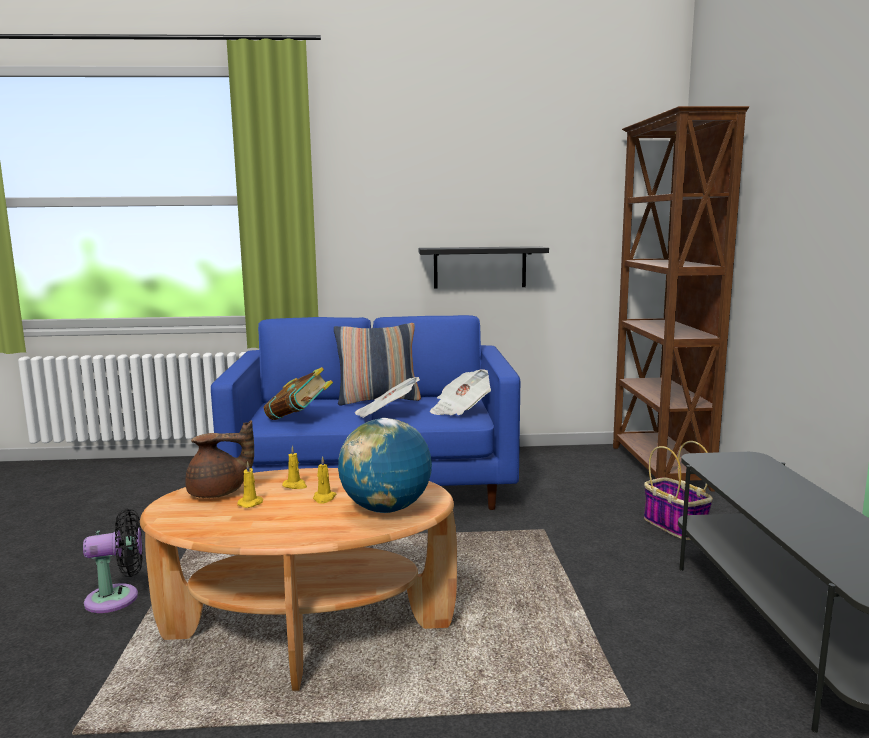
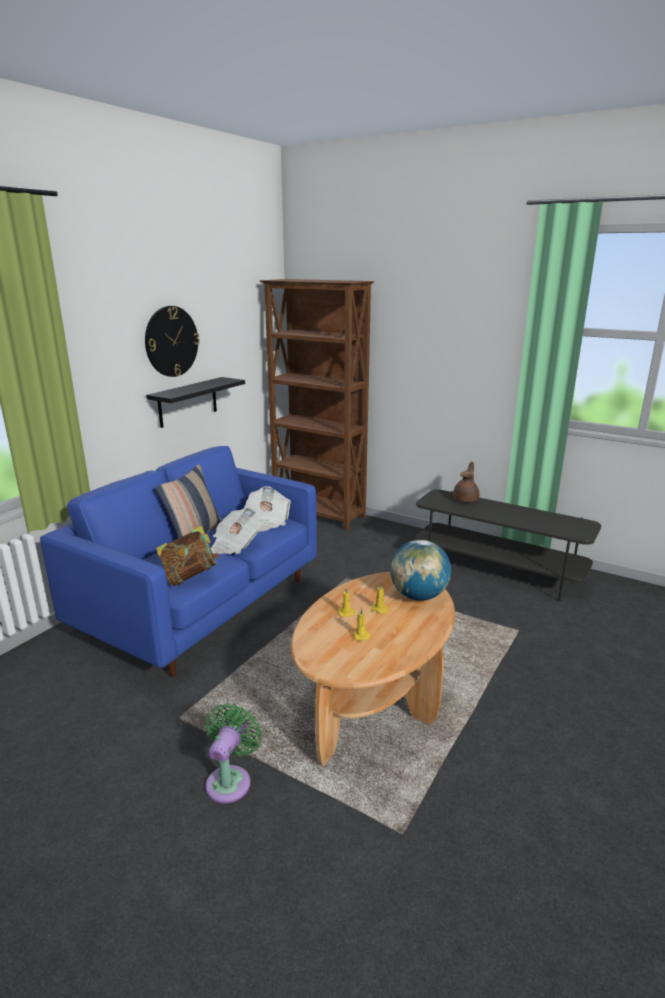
camera: 55 degrees left, 10 degrees up
(118, 598) = (230, 780): black fan -> green fan
(218, 493) = (326, 643): brown teapot -> brown teapot (466, 499)
(463, 194) = (171, 341): none -> wall clock
(673, 525) = (385, 545): basket -> none

